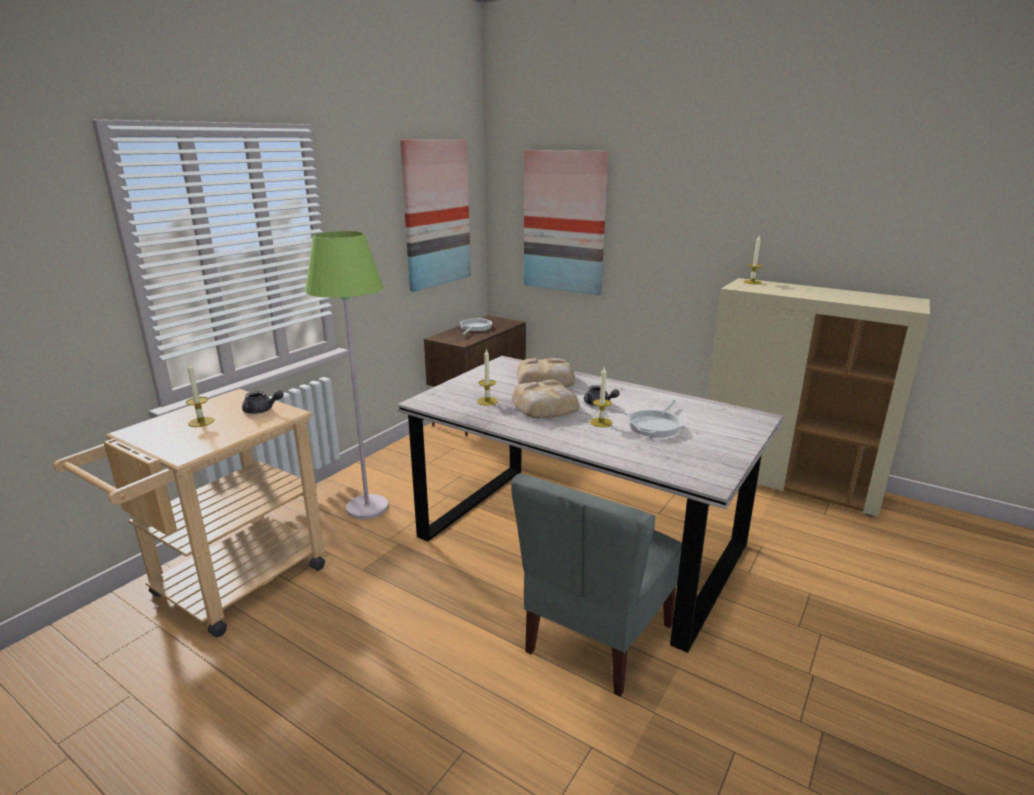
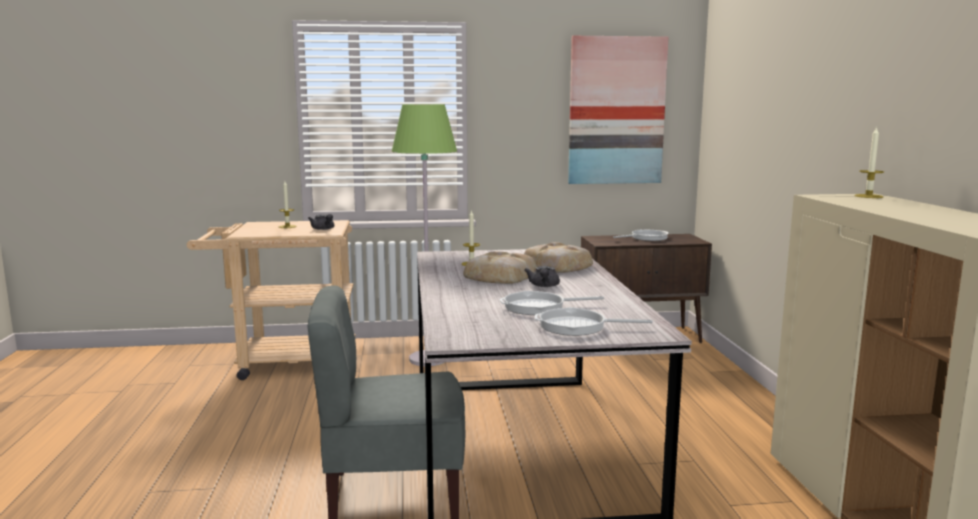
camera: 50 degrees right, 10 degrees down
(564, 222) = (746, 124): picture -> none
(601, 422) = (503, 293): candle -> none
(720, 431) = (577, 326): none -> frying pan

